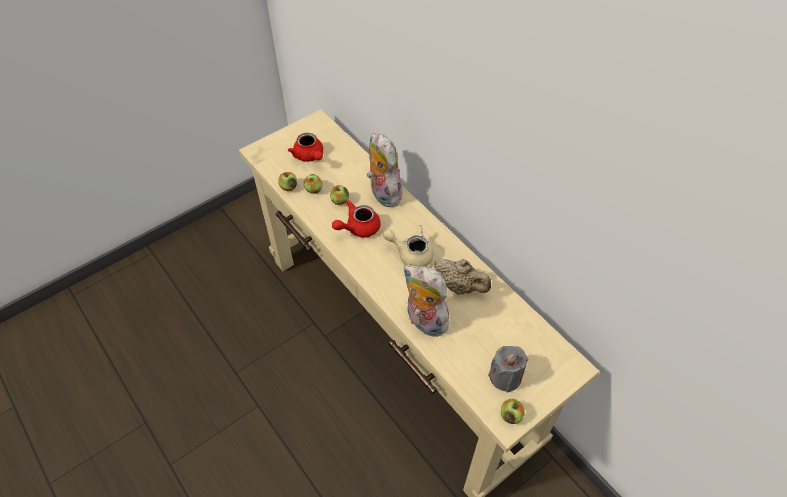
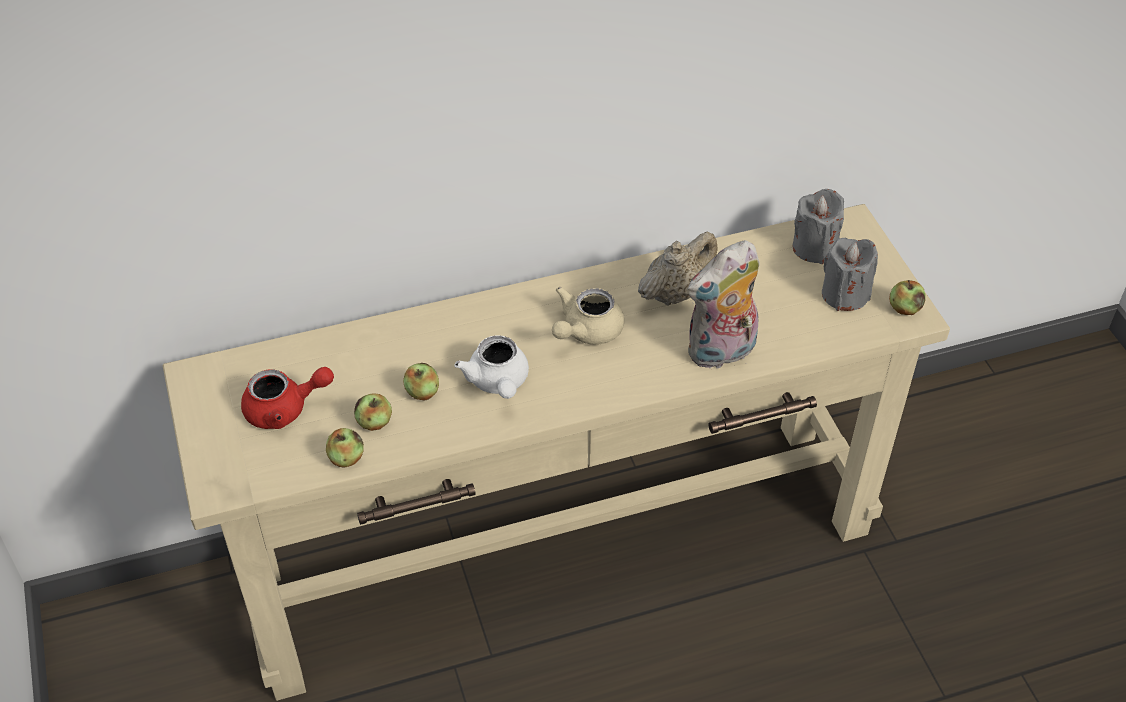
camera: 70 degrees left, 5 degrees down
(358, 228) = (498, 383): red teapot -> white teapot
(383, 193) = (438, 331): plush toy -> none
(539, 350) = (814, 247): none -> grey candle

